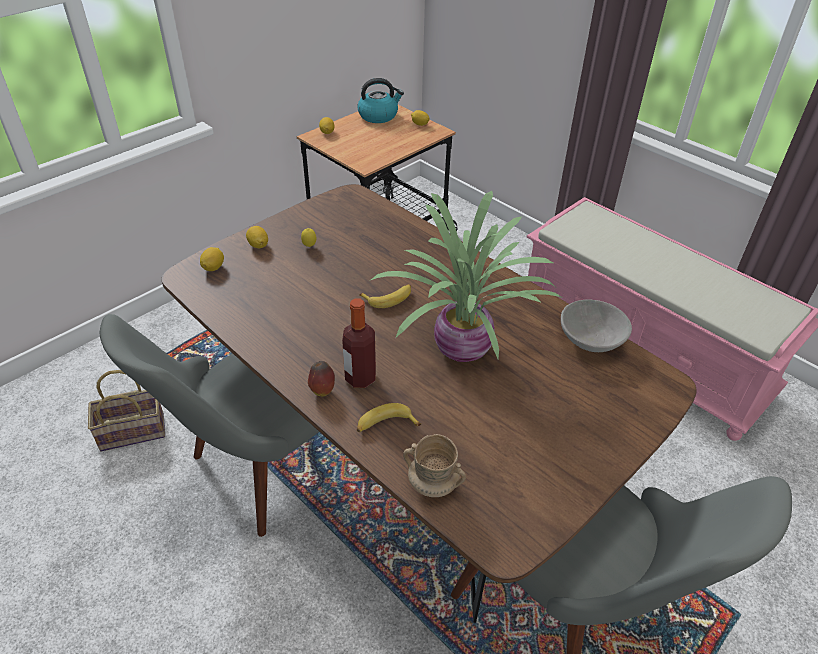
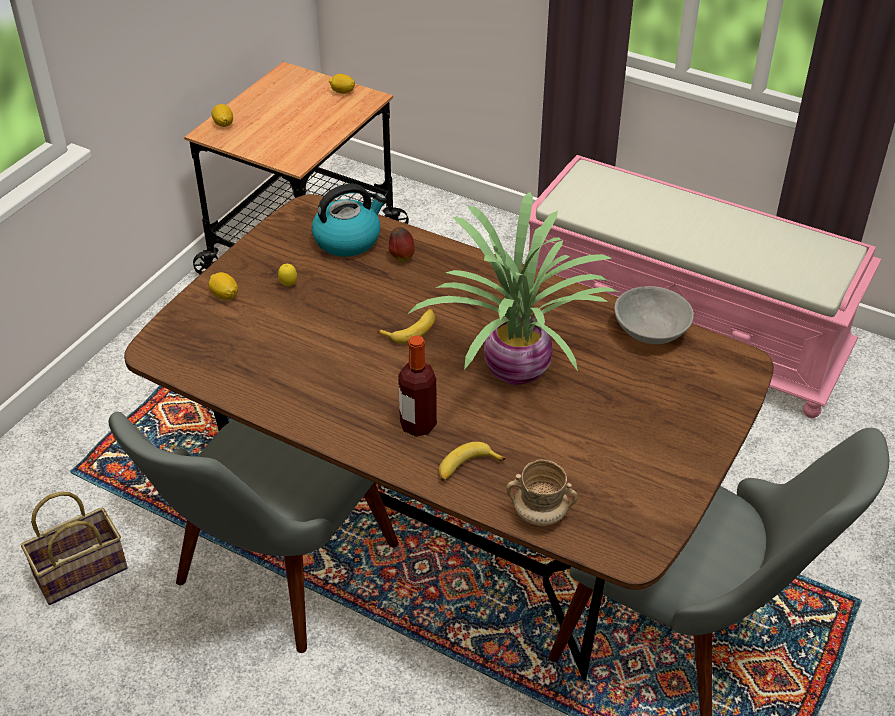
camera: 15 degrees left, 0 degrees up
(213, 267) = (183, 334): lemon -> none
(322, 390) = (382, 447): apple -> apple (401, 257)
(378, 115) = (282, 88): kettle -> kettle (348, 239)

